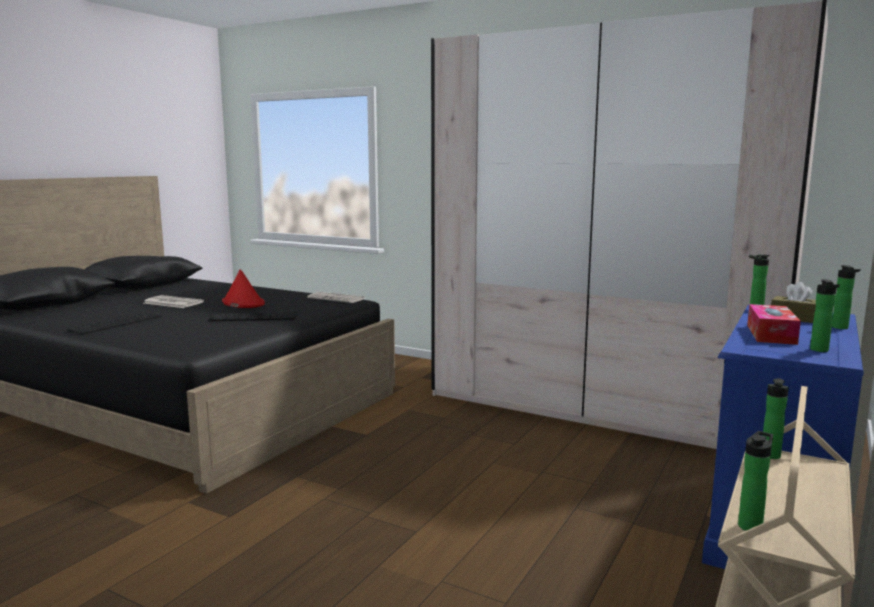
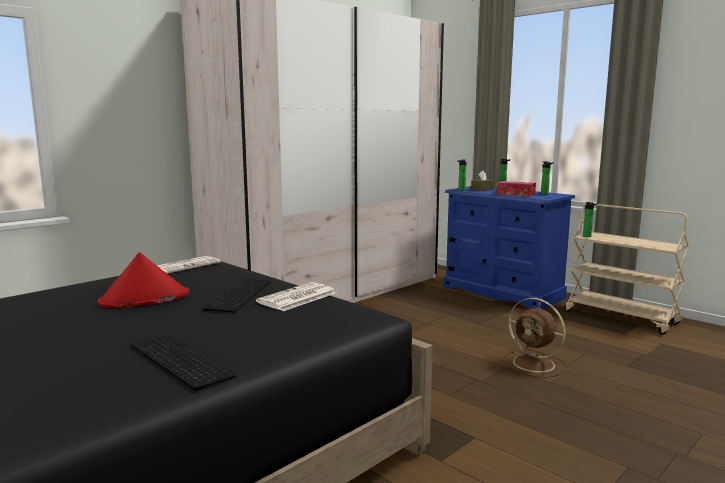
camera: 75 degrees left, 0 degrees up
(172, 303) = (67, 334): newspaper -> newspaper (297, 298)
(435, 554) = (535, 364): none -> brown fan
(751, 525) = (657, 247): bottle -> none

